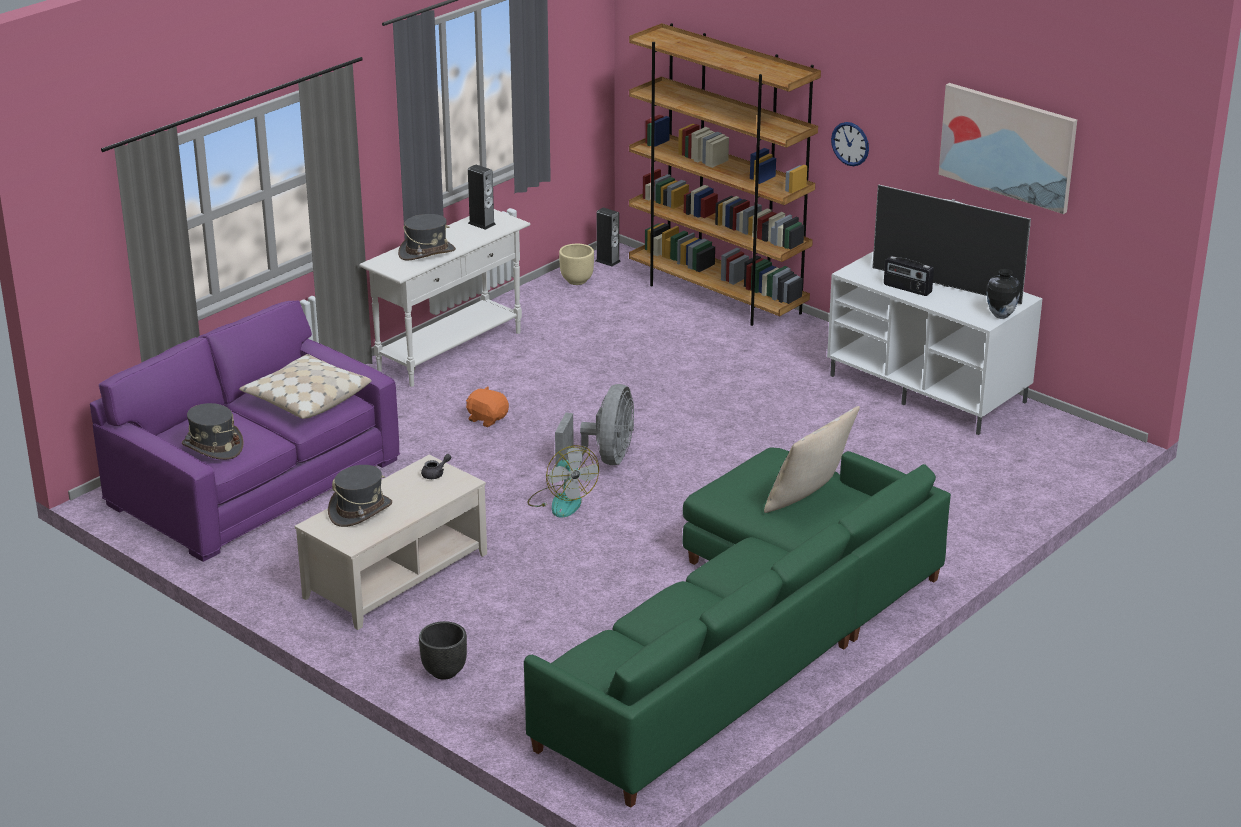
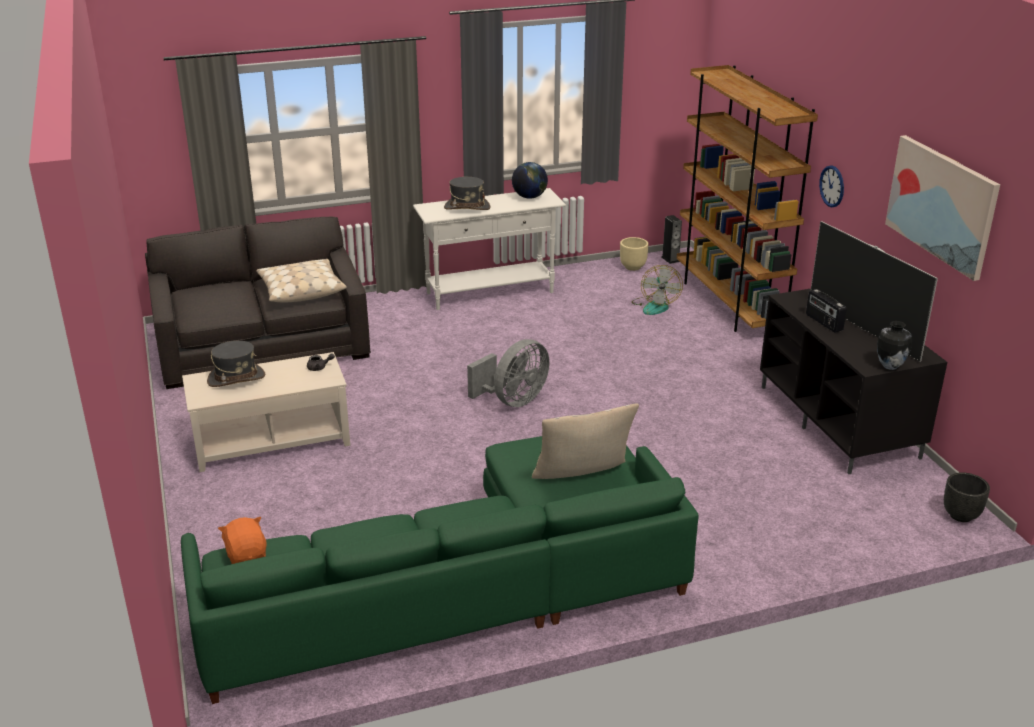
camera: 30 degrees right, 0 degrees up
(212, 447) = (202, 305): grey hat -> none
(254, 481) = (262, 344): purple sofa -> grey sofa
(445, 672) = (217, 527): black planter -> black planter (961, 516)
(481, 224) = (529, 197): speaker -> globe
(487, 419) = (462, 346): orange plush toy -> orange plush toy (247, 555)
(561, 501) = (447, 422): fan -> fan (655, 306)
(929, 389) = (839, 422): white tv stand -> black tv stand

